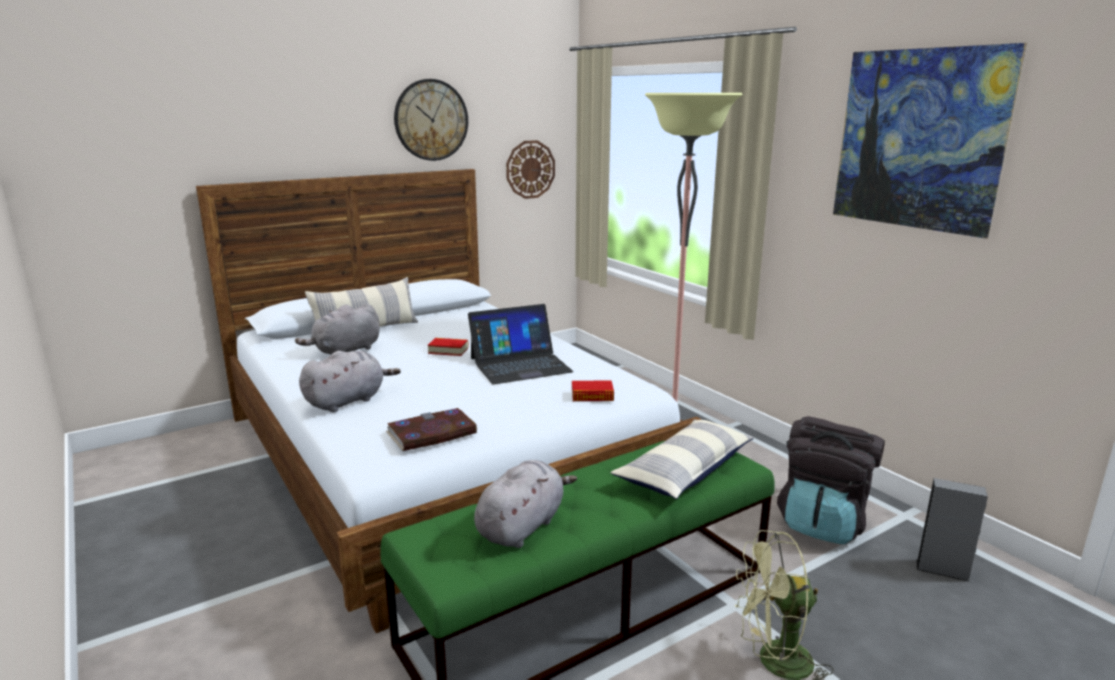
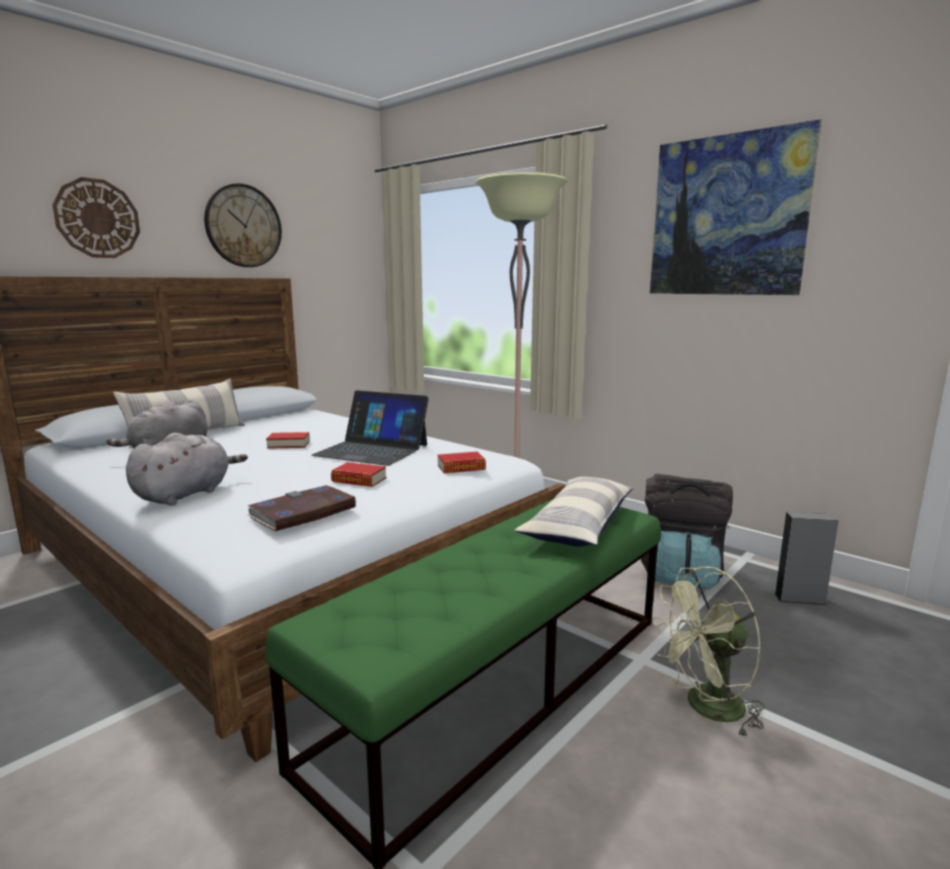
camera: 15 degrees left, 5 degrees down
(493, 401) = (359, 480): none -> book
(520, 365) = (372, 450): laptop -> laptop turned 60 degrees clockwise
(522, 526) = (438, 595): grey plush toy -> none
(530, 169) = (342, 283): wall clock -> wall clock (97, 218)

